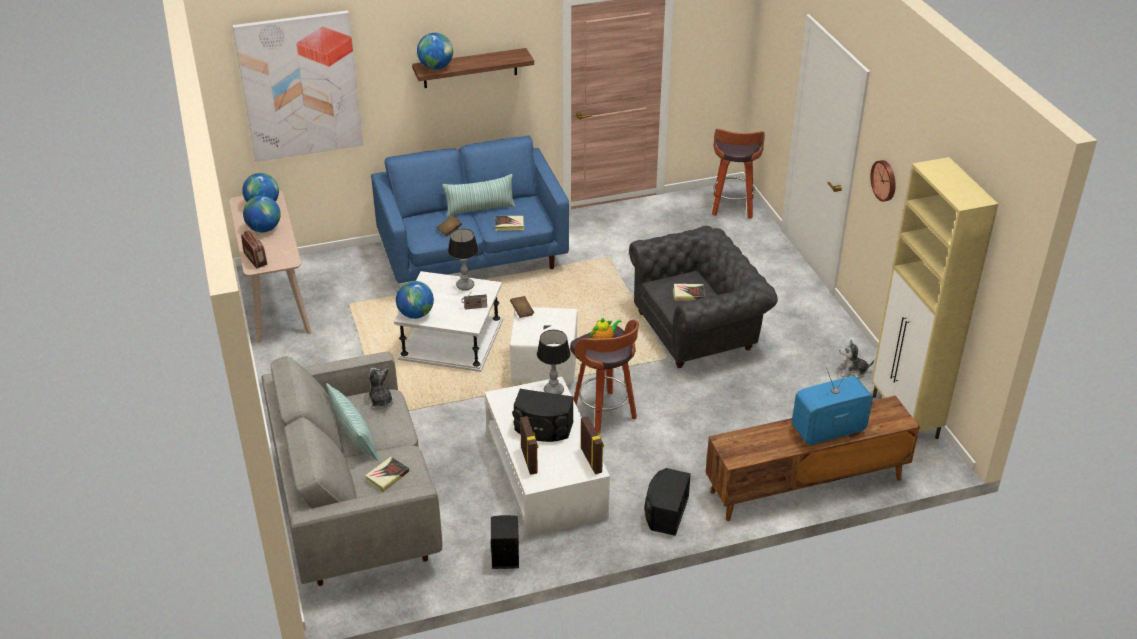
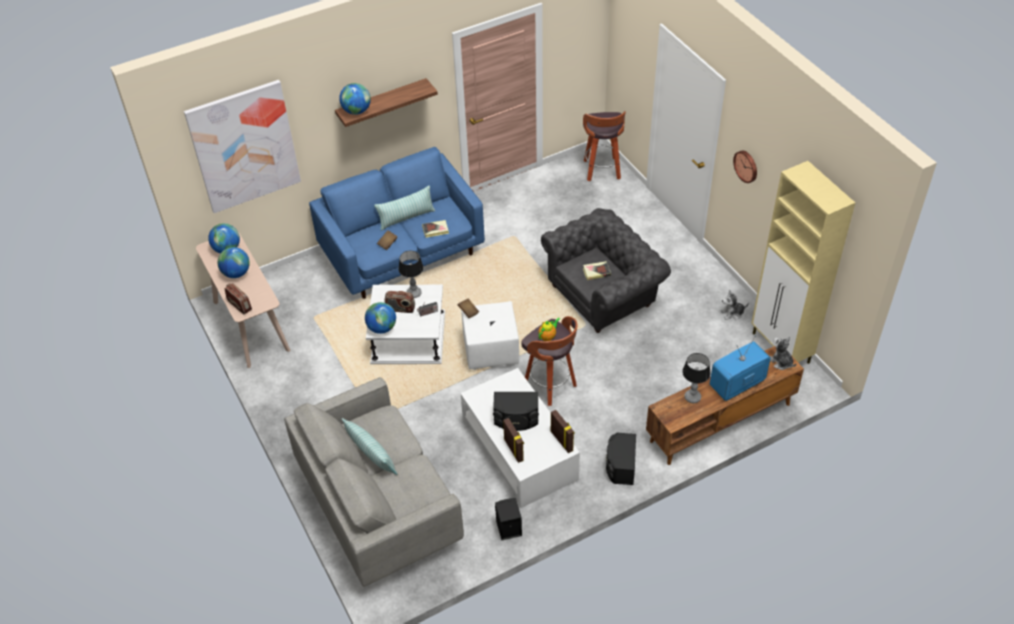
camera: 10 degrees left, 10 degrees up
(380, 402) = (382, 420): plush toy -> plush toy (781, 362)
(387, 476) = (409, 487): book -> none
(444, 299) = (400, 309): none -> radio
(554, 390) = (515, 382): table lamp -> table lamp (692, 397)

